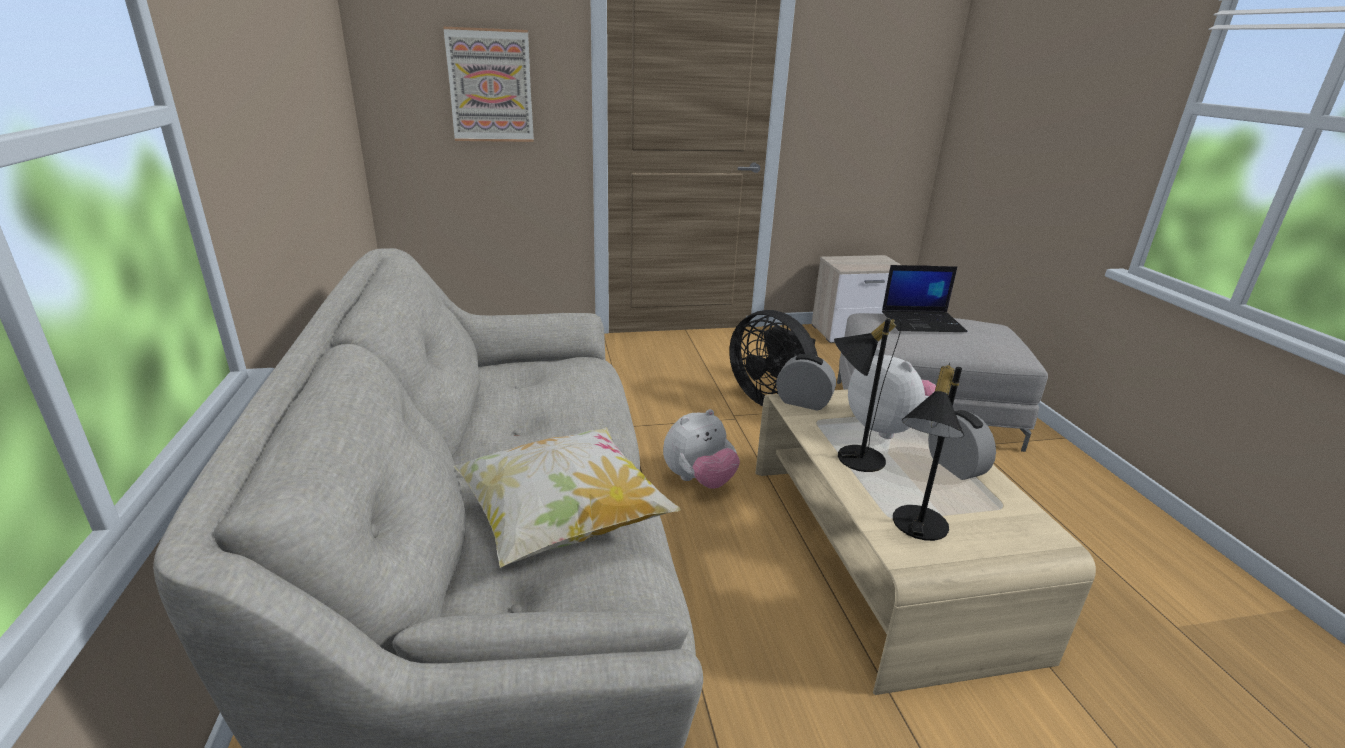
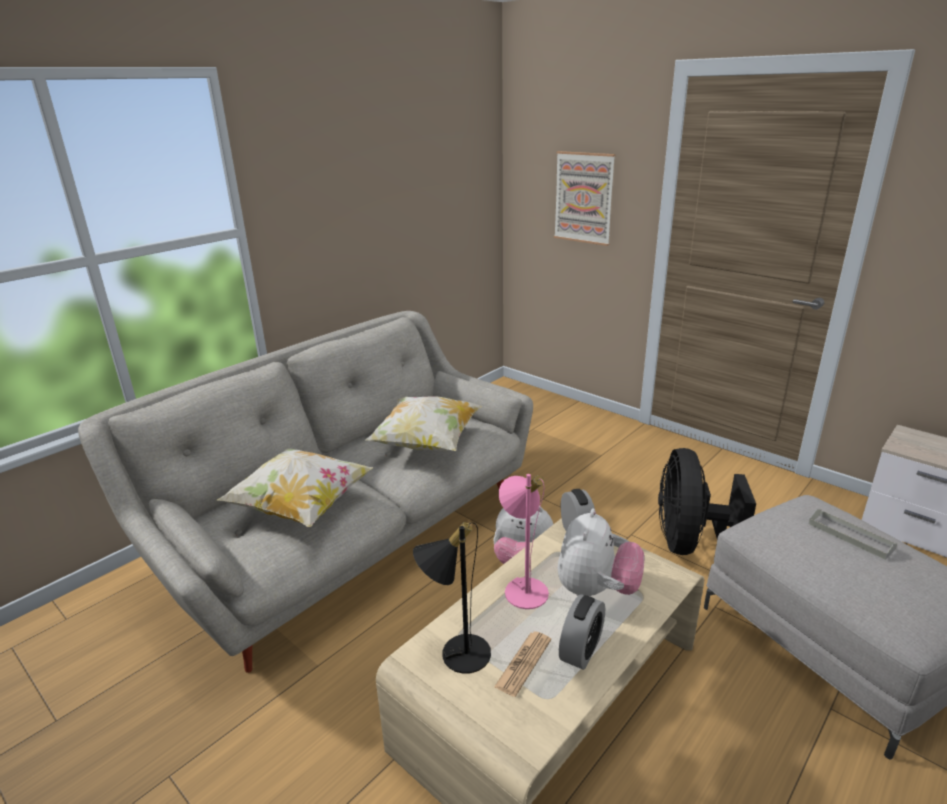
camera: 55 degrees right, 0 degrees up
(560, 396) = (426, 443): none -> pillow
(851, 456) = (524, 587): black table lamp -> pink table lamp
(923, 322) = (850, 536): laptop -> grey tray
(953, 499) = (523, 663): none -> newspaper

